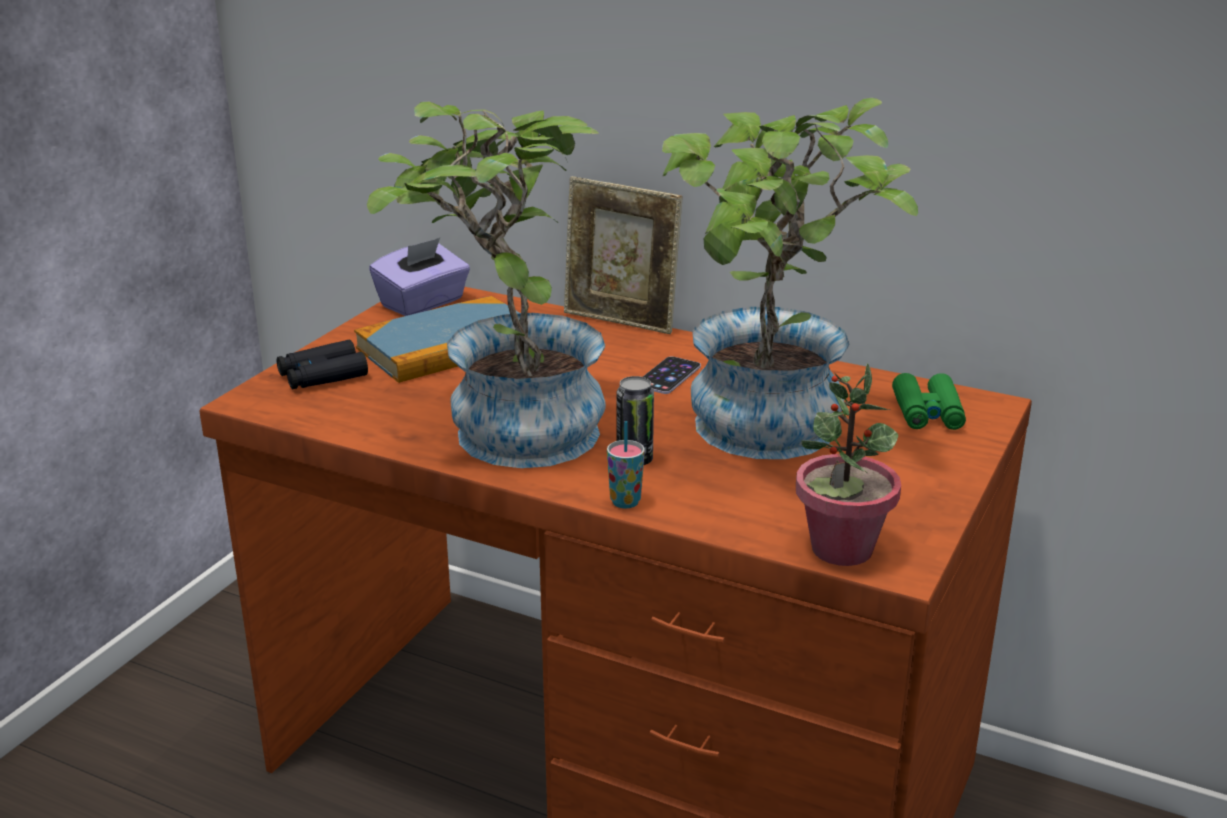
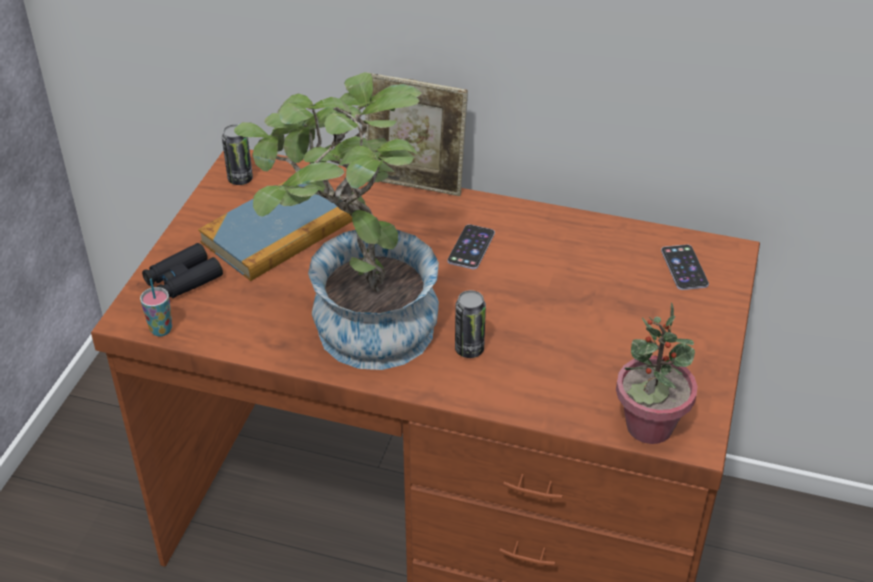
camera: 10 degrees left, 15 degrees up
(423, 303) = (240, 179): purple tissue box -> can
(625, 502) = (474, 397): cup -> cup (161, 330)
(766, 436) = (565, 309): potted plant -> none
(927, 413) = (684, 267): green binoculars -> phone

